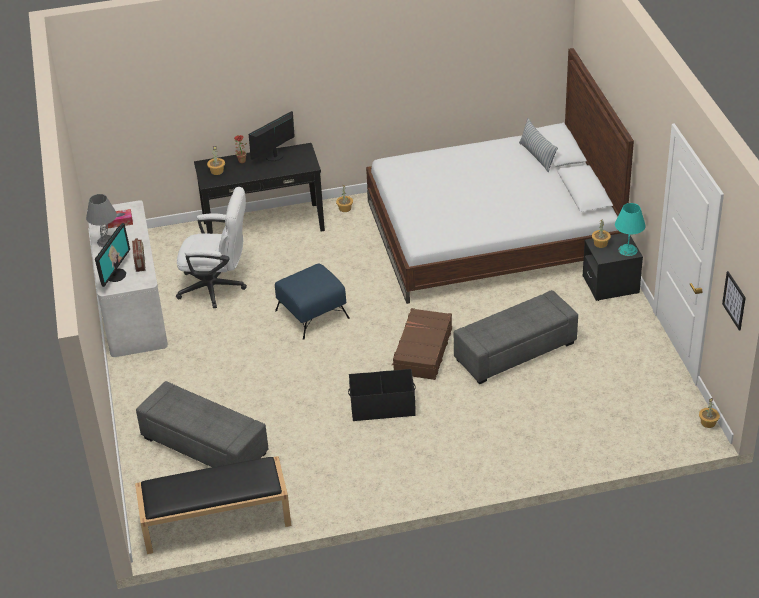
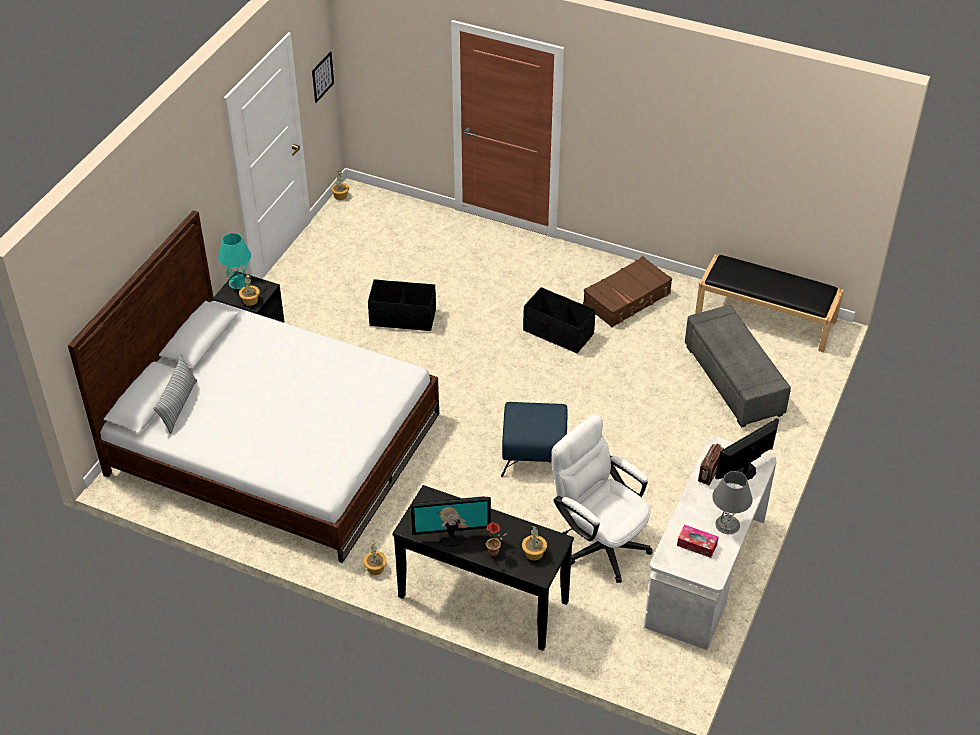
camera: 145 degrees left, 5 degrees up
(422, 351) = (476, 361): brown suitcase -> brown suitcase (627, 299)
(515, 352) = (403, 318): grey ottoman -> black storage box

